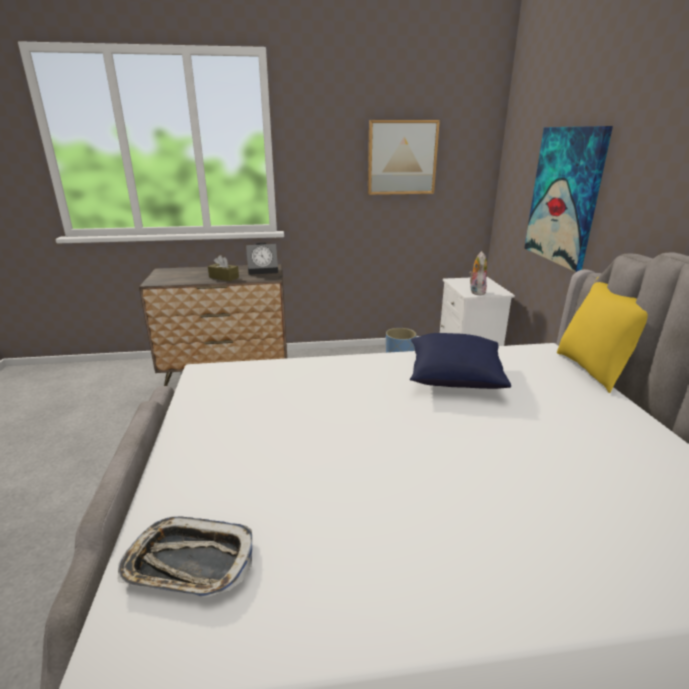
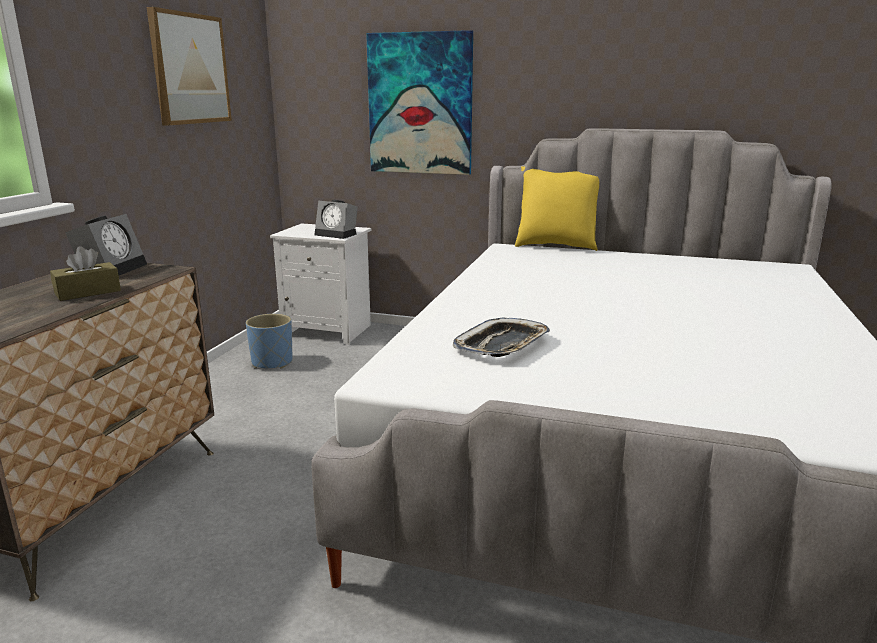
camera: 65 degrees left, 5 degrees down
(189, 563) = (809, 418): tray -> tray (502, 345)
(454, 378) = (530, 280): blue pillow -> none
(476, 292) = (337, 234): plush toy -> alarm clock

